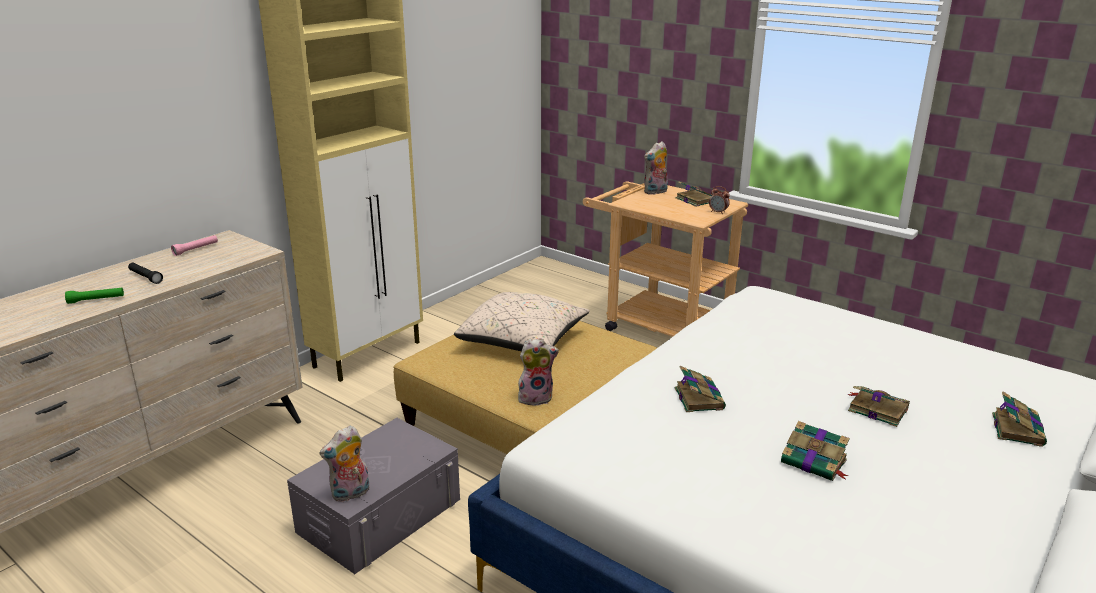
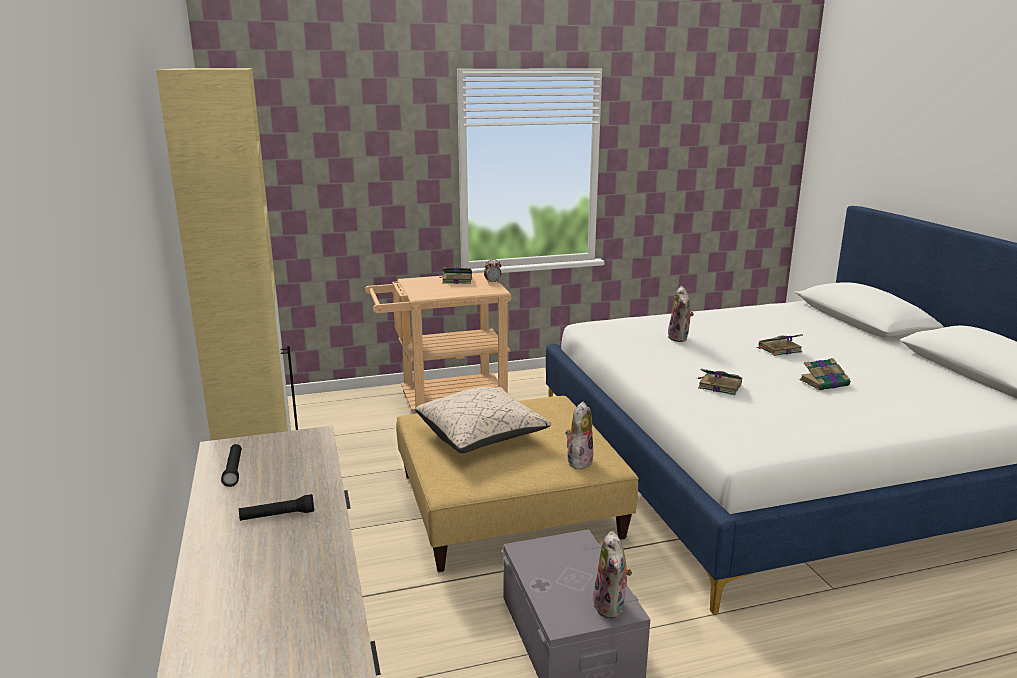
camera: 55 degrees left, 5 degrees down
(96, 300) = (304, 561): green flashlight -> none
(196, 249) = (234, 470): pink flashlight -> black flashlight
(655, 192) = (418, 284): plush toy -> plush toy (680, 338)
(1017, 429) = (820, 332): book -> none

